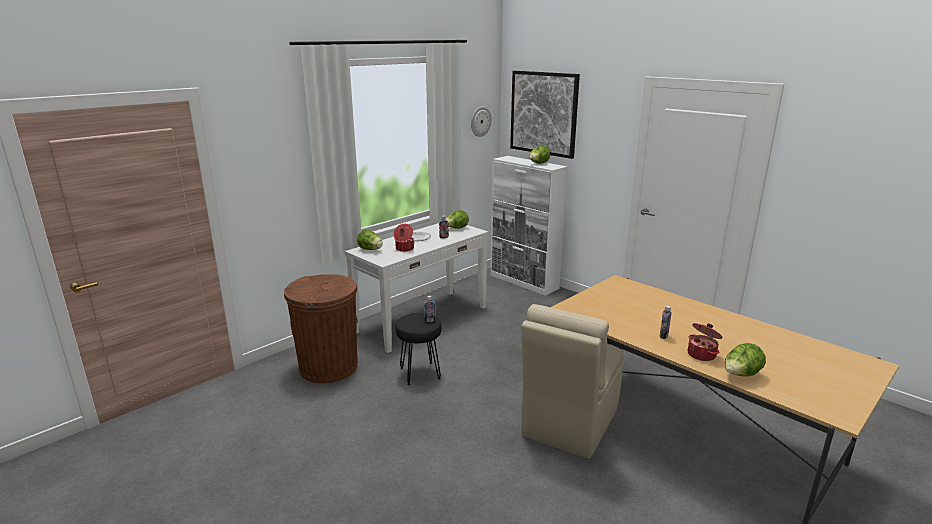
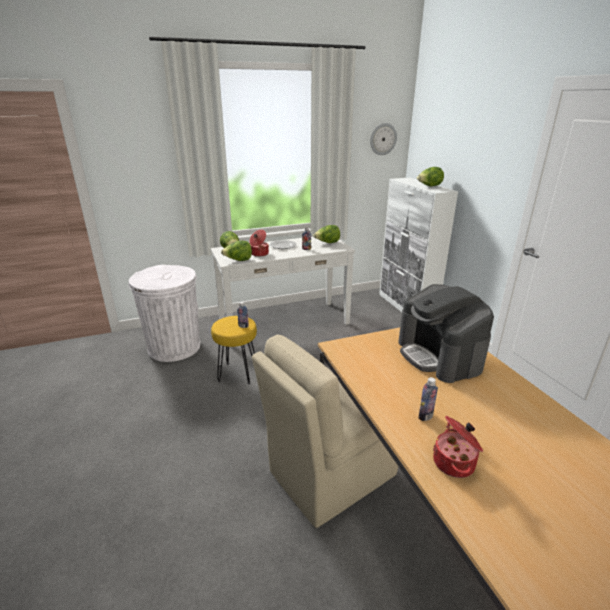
camera: 25 degrees right, 5 degrees up
(329, 367) = (174, 347): brown trash can -> white trash can
(420, 373) = (238, 373): black stool -> yellow stool
(543, 113) = (445, 131): picture -> none
(636, 299) = (439, 355): none -> coffee machine
(741, 375) = (486, 522): lettuce -> lettuce (238, 260)

